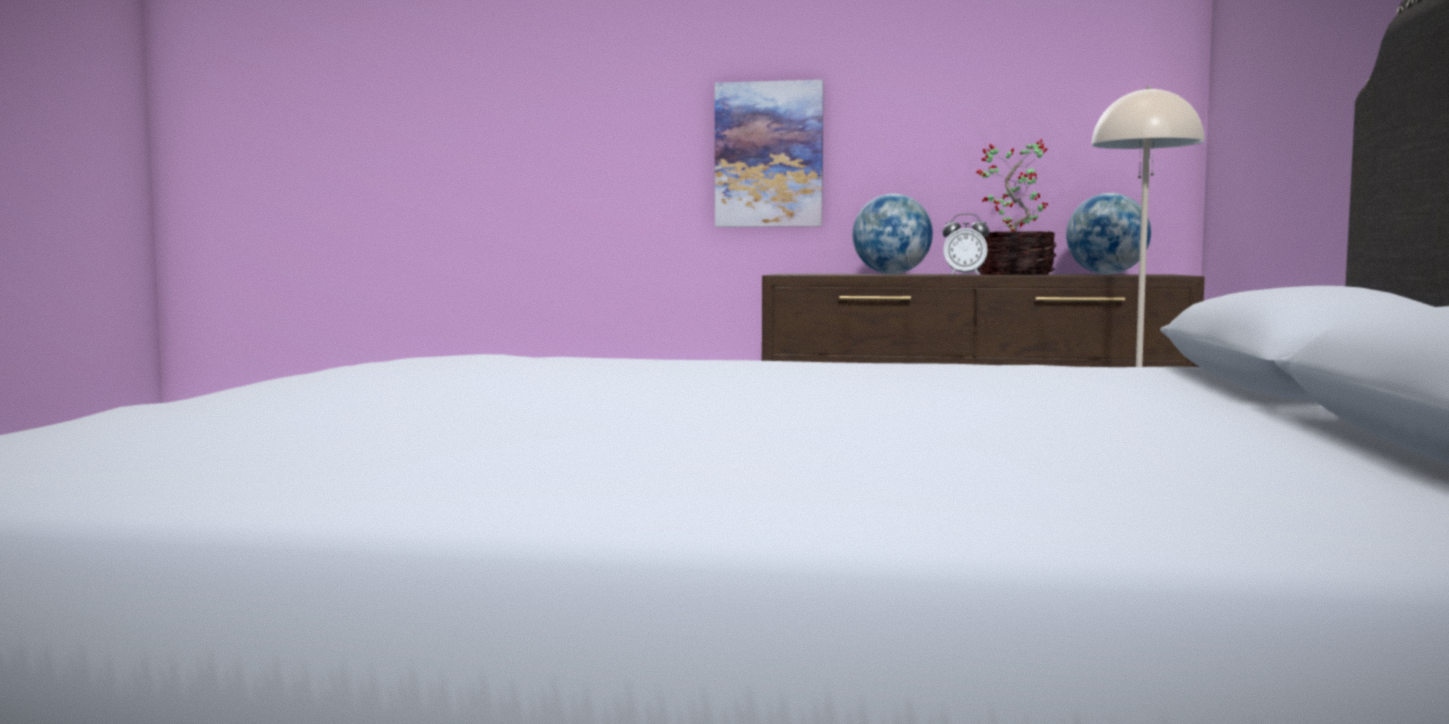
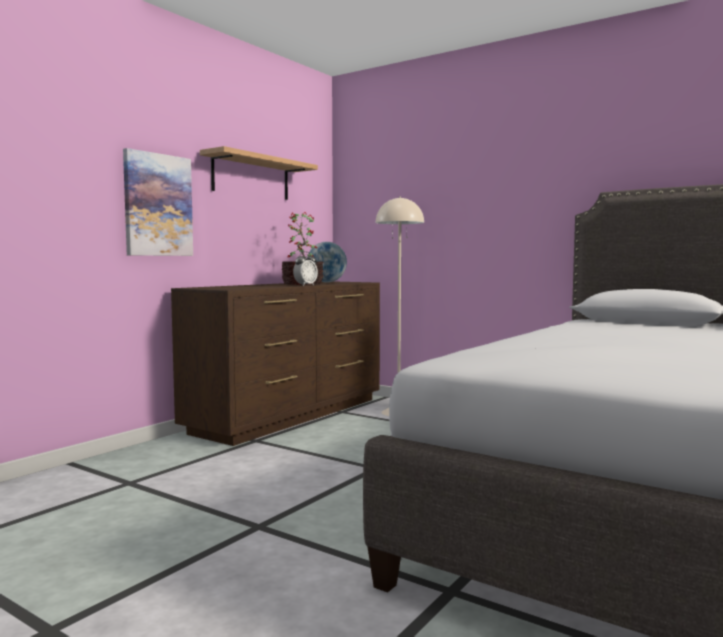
camera: 65 degrees left, 0 degrees up
(891, 274) = (261, 286): globe -> none
(961, 89) = (251, 177): none -> shelf

